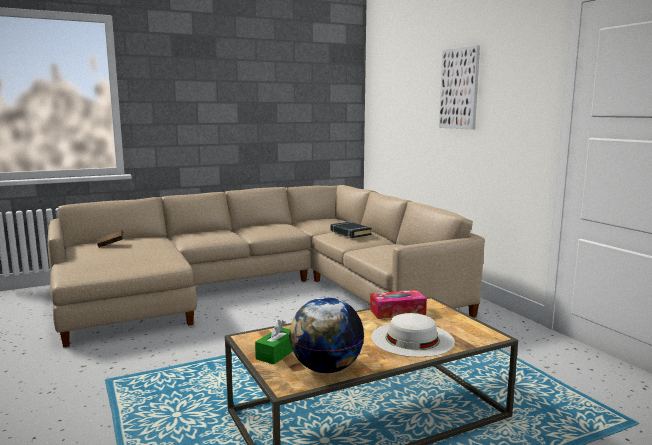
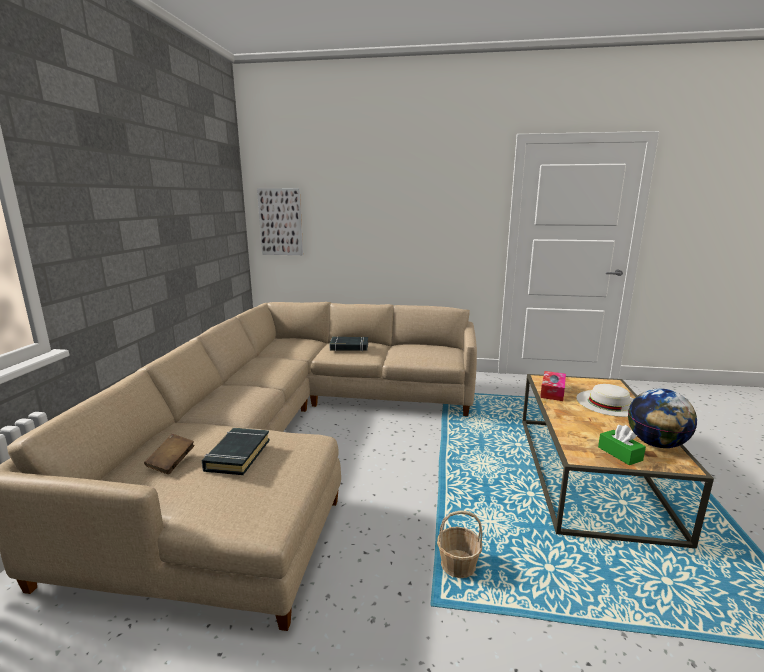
camera: 55 degrees left, 5 degrees up
(130, 251) = (237, 455): none -> black book
(153, 379) = (457, 565): none -> basket
(459, 88) = (399, 201): picture -> picture (280, 222)

